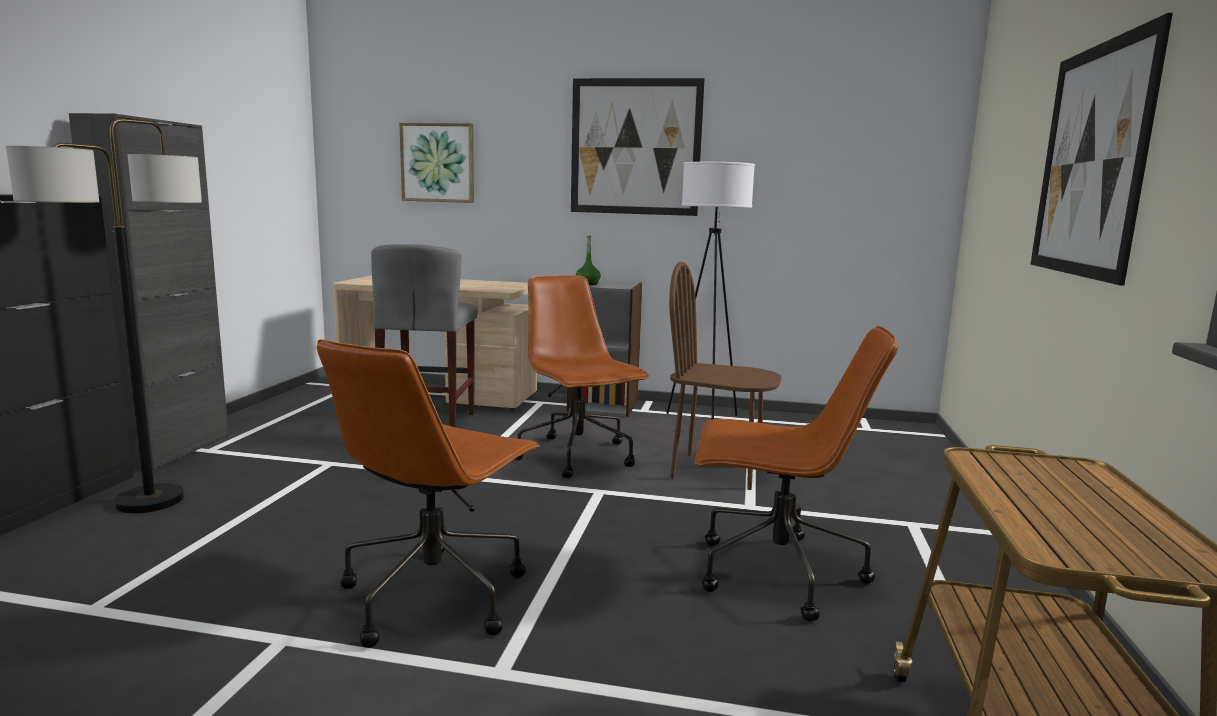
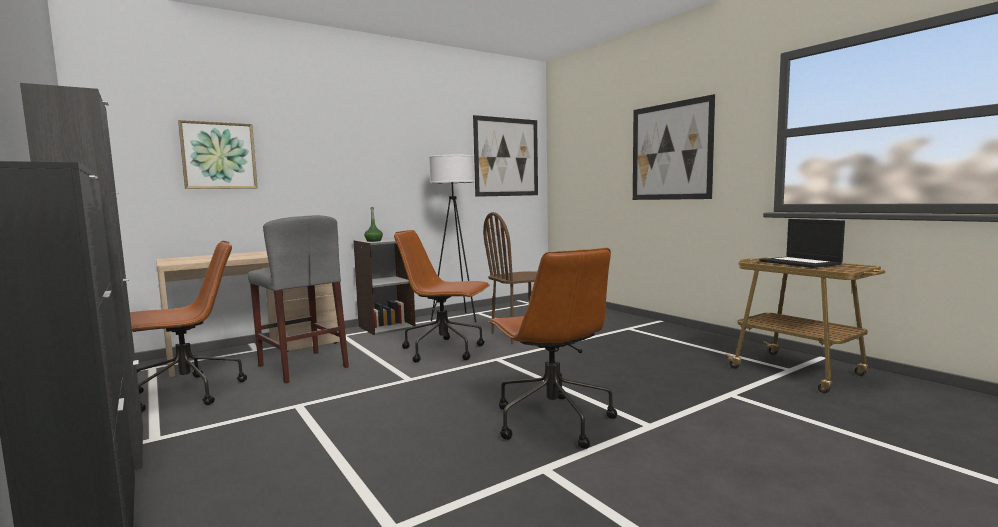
camera: 45 degrees left, 5 degrees down
(149, 501) = (215, 479): floor lamp -> none
(635, 147) = (381, 146): picture -> picture (506, 157)
(775, 573) = (635, 358): brown office chair -> brown office chair (185, 393)
(1074, 496) = (801, 263): none -> laptop

